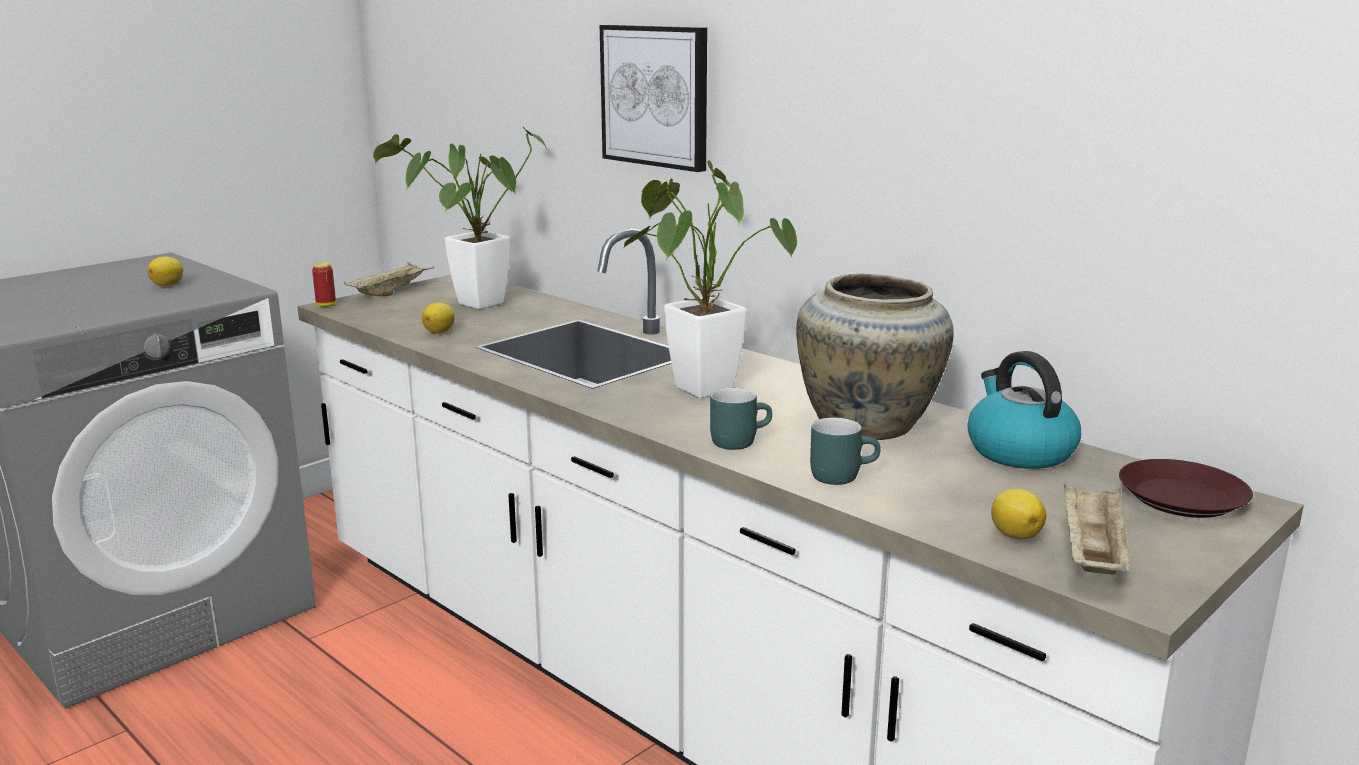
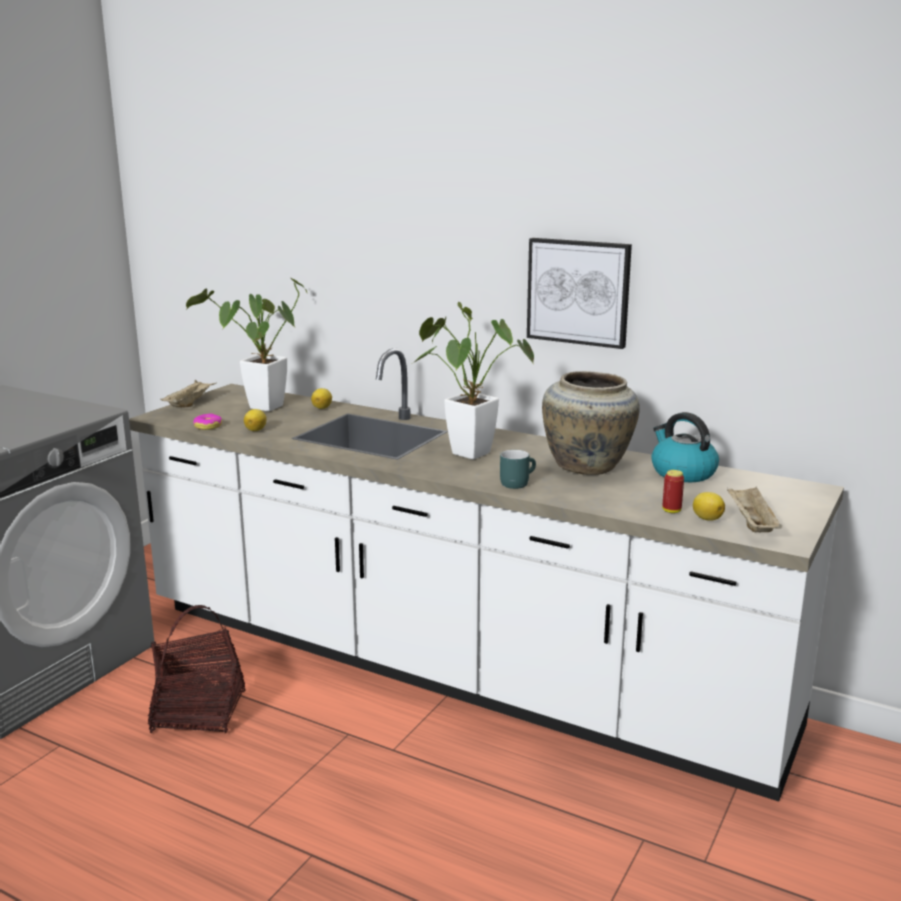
camera: 15 degrees left, 0 degrees up
(168, 285) = (36, 411): lemon -> lemon (322, 408)
(317, 711) = (199, 712): none -> basket
(326, 305) = (149, 417): can -> can (671, 511)
(384, 322) = (208, 426): none -> donut
(656, 96) = (399, 255): picture -> picture (578, 292)
(841, 474) = (591, 496): turquoise mug -> none
(1180, 498) = (781, 490): brown plate -> none

